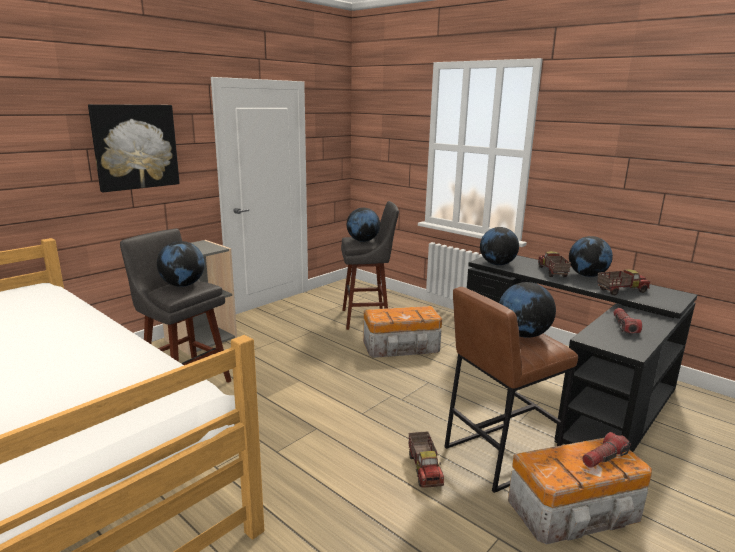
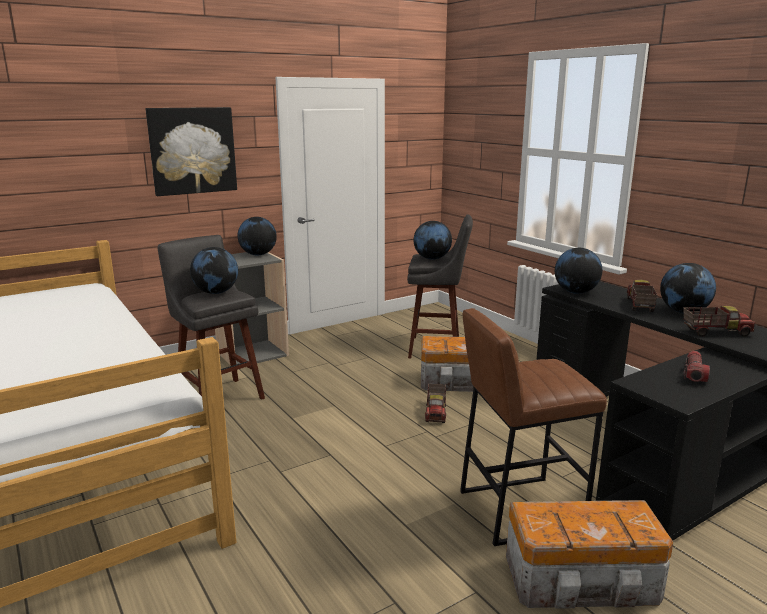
camera: 15 degrees right, 0 degrees up
(425, 469) = (427, 510): toy truck -> toy truck (436, 412)
(523, 334) = (546, 369): globe -> globe (258, 254)
(604, 457) = (617, 521): flashlight -> none

